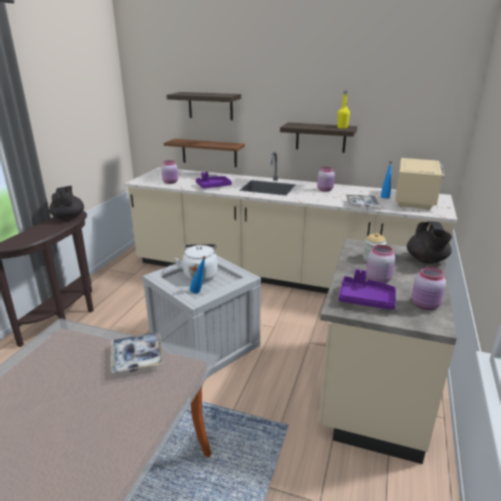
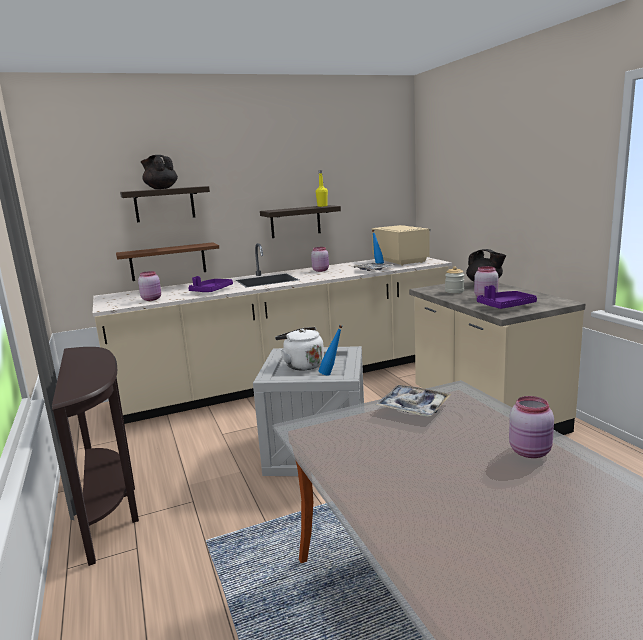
camera: 40 degrees left, 10 degrees down
(68, 217) = (88, 355): black teapot -> black teapot (161, 189)
(425, 305) = (539, 298): pink jar -> pink jar (531, 452)

